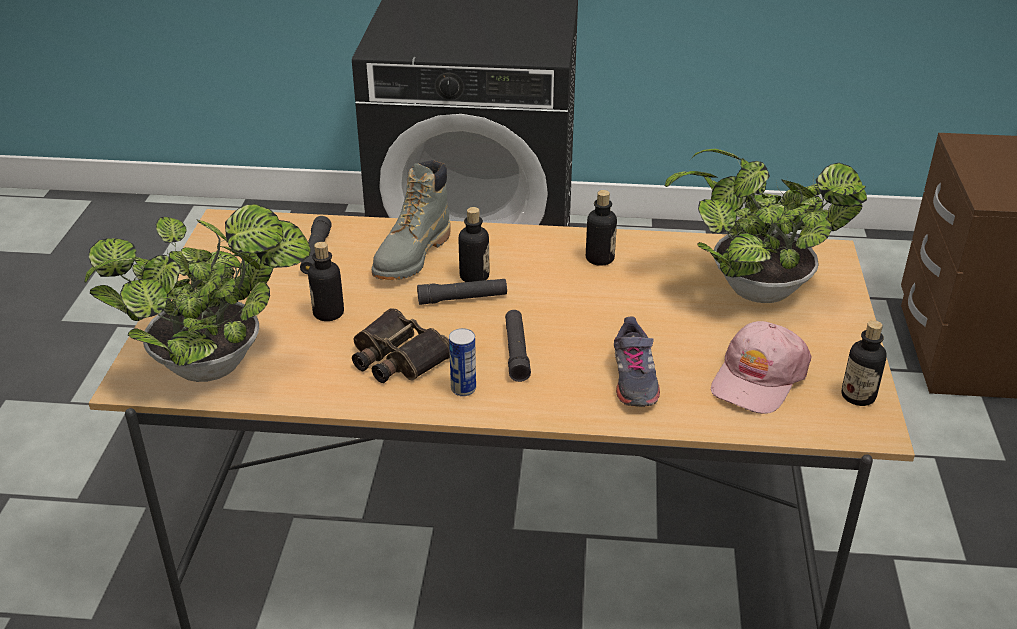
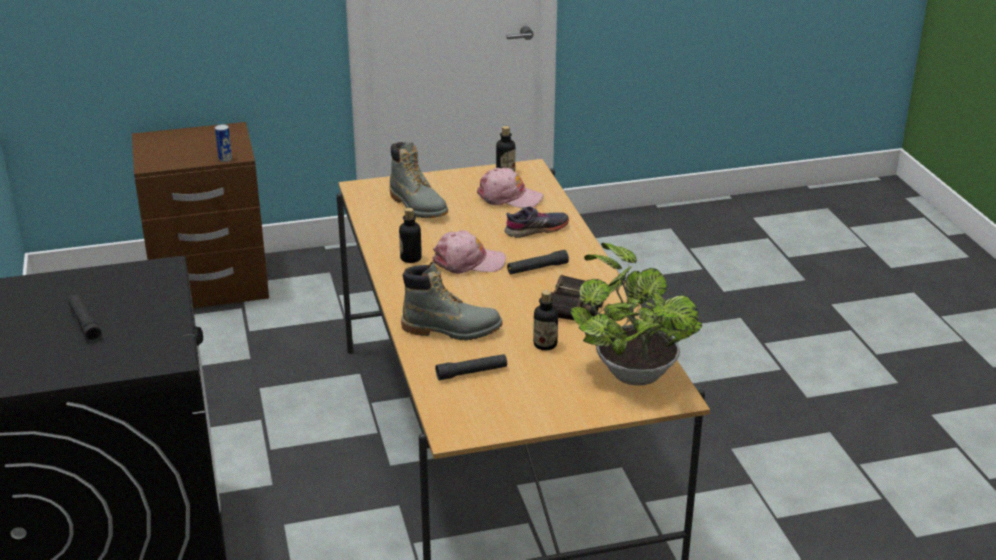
camera: 110 degrees left, 5 degrees down
(462, 298) = (492, 298): black flashlight -> black flashlight (84, 323)
(463, 389) = (586, 278): can -> can (225, 159)
(474, 276) = (462, 299): bottle -> none
(567, 299) = (468, 262): none -> pink cap
(751, 289) = (418, 206): potted plant -> grey boot

